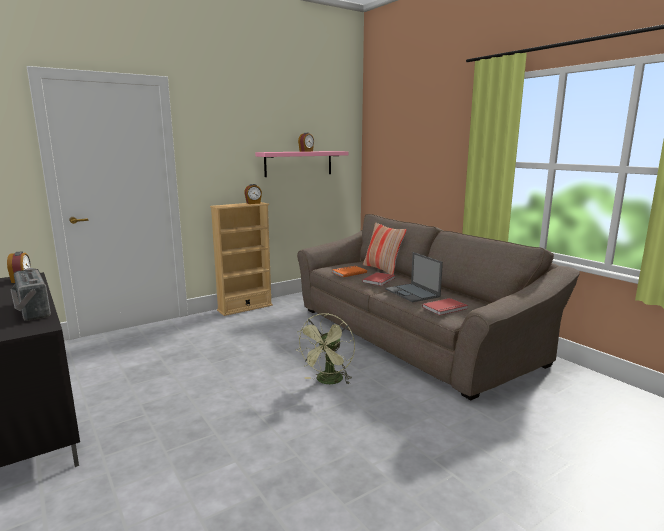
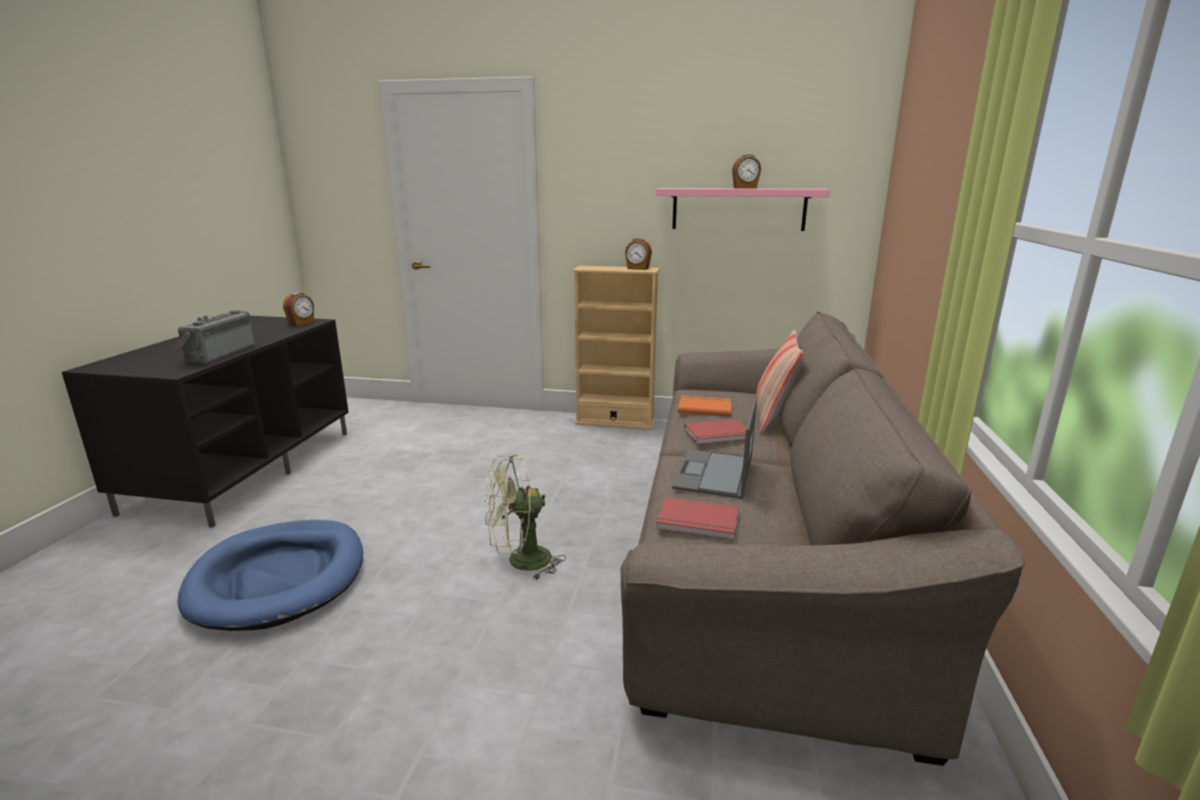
camera: 45 degrees right, 5 degrees up
(208, 456) = (279, 578): none -> blue dog bed

